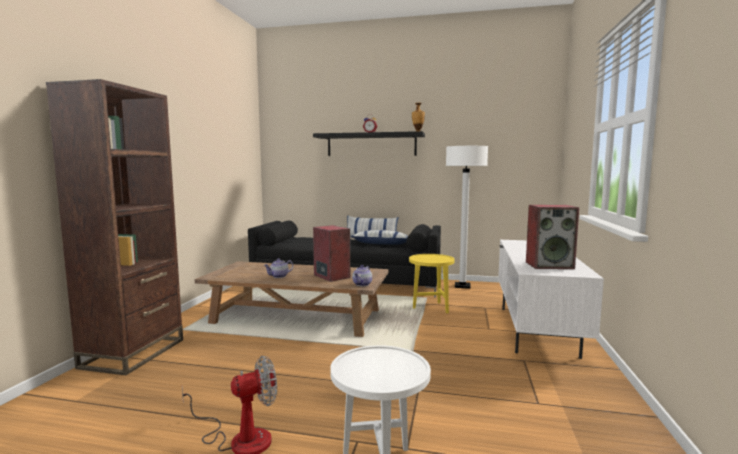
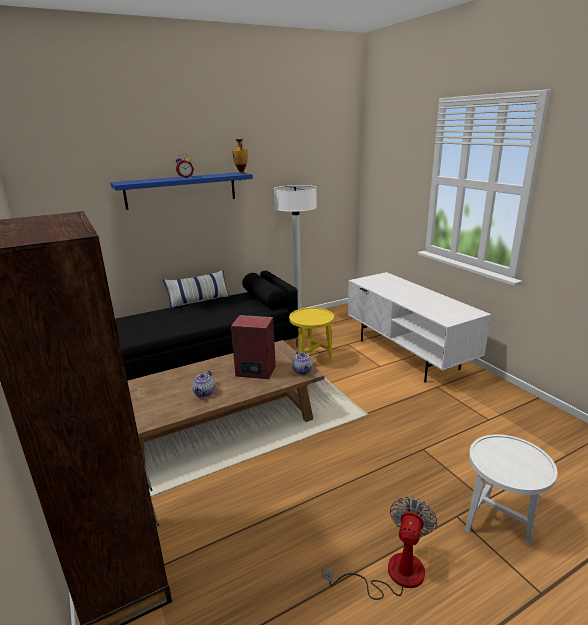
camera: 40 degrees left, 15 degrees up
(371, 145) = (181, 190): black shelf -> blue shelf
(381, 244) = (227, 307): pillow -> none
(549, 265) = (442, 308): speaker -> none

